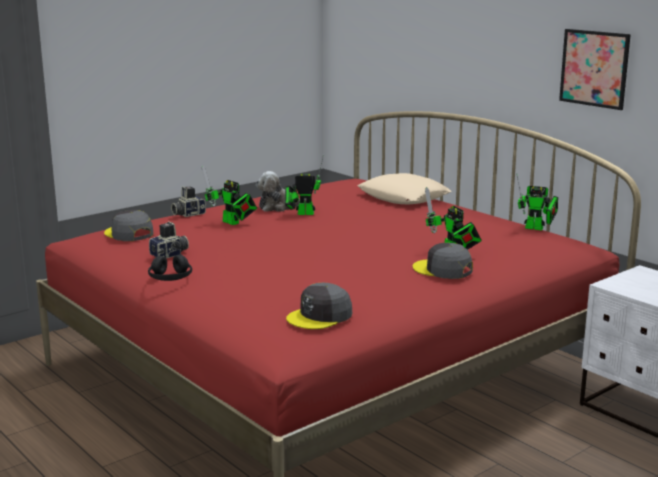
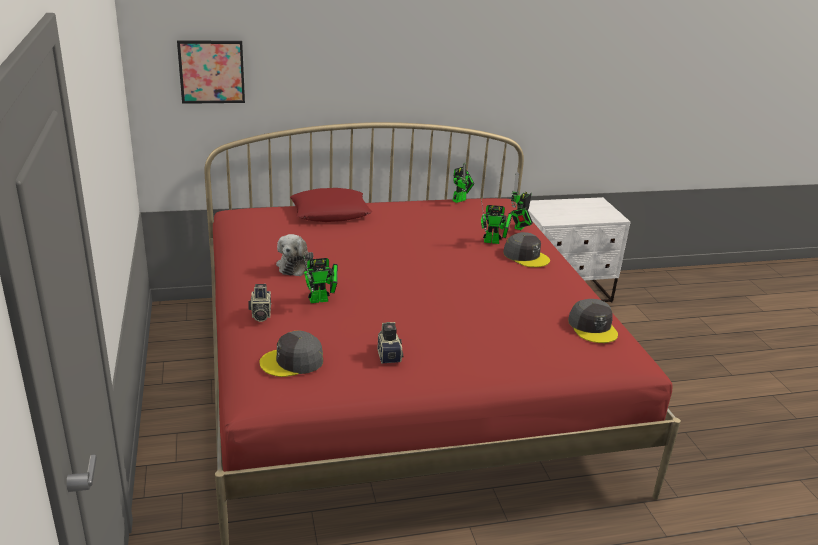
camera: 65 degrees left, 10 degrees up
(170, 278) = (456, 369): black headphones -> none
(302, 213) = (331, 262): toy robot -> toy robot (519, 228)
(403, 197) = (330, 212): beige pillow -> red pillow
(442, 270) = (526, 256): grey cap -> grey cap turned 105 degrees counterclockwise
(594, 68) = (479, 66): picture -> picture (211, 72)

